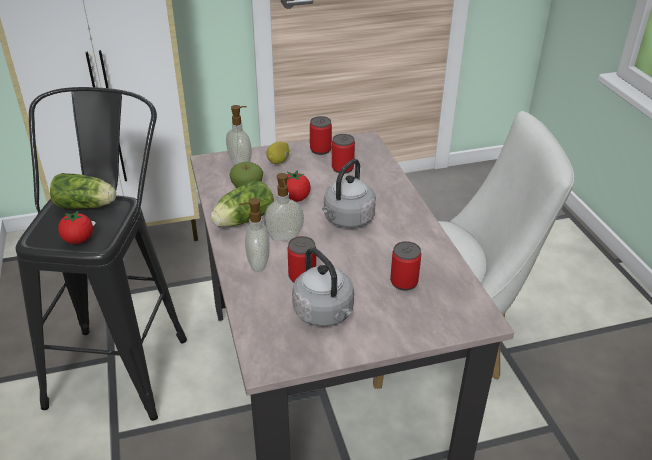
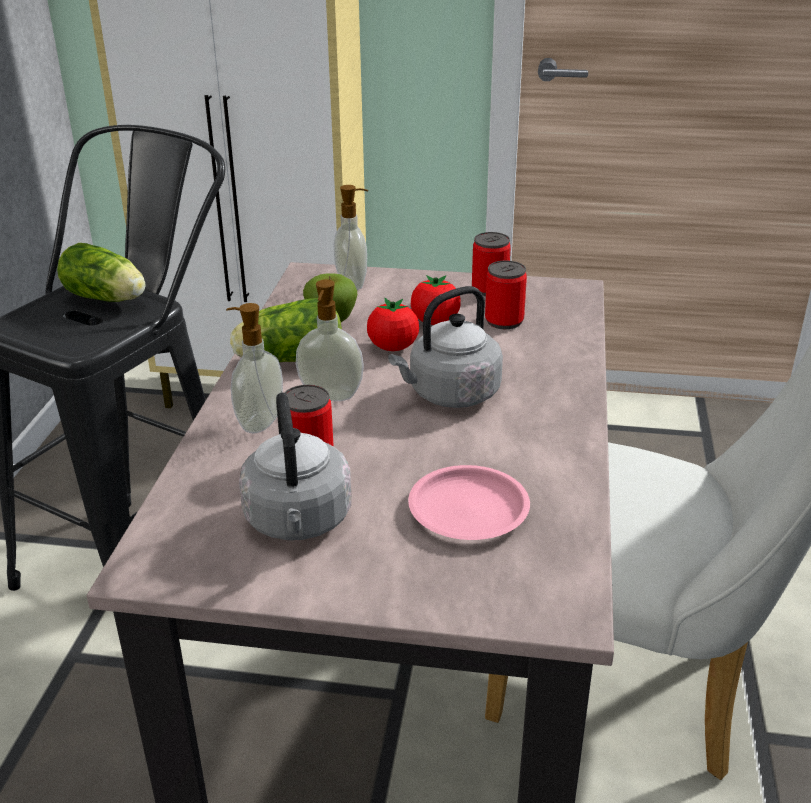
camera: 25 degrees right, 5 degrees down
(78, 240) = (60, 337): tomato -> tomato (435, 322)
(278, 161) = (411, 293): lemon -> none
(404, 282) = (469, 510): can -> pink plate

